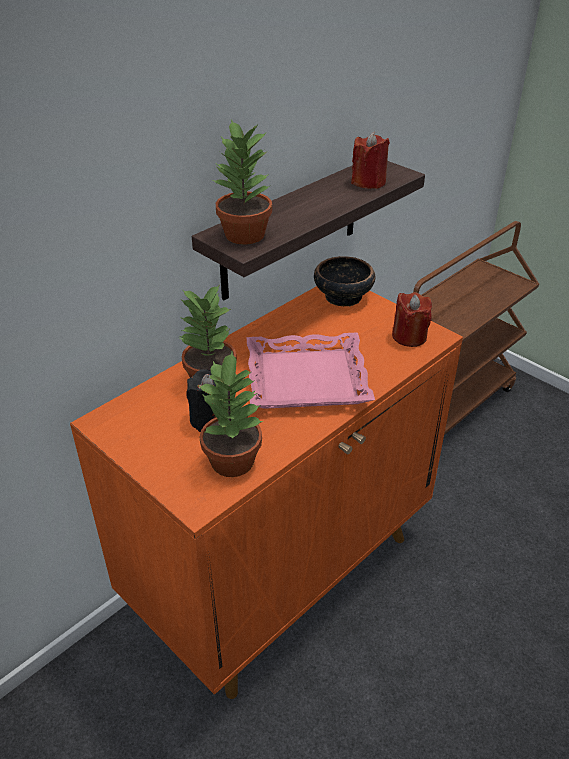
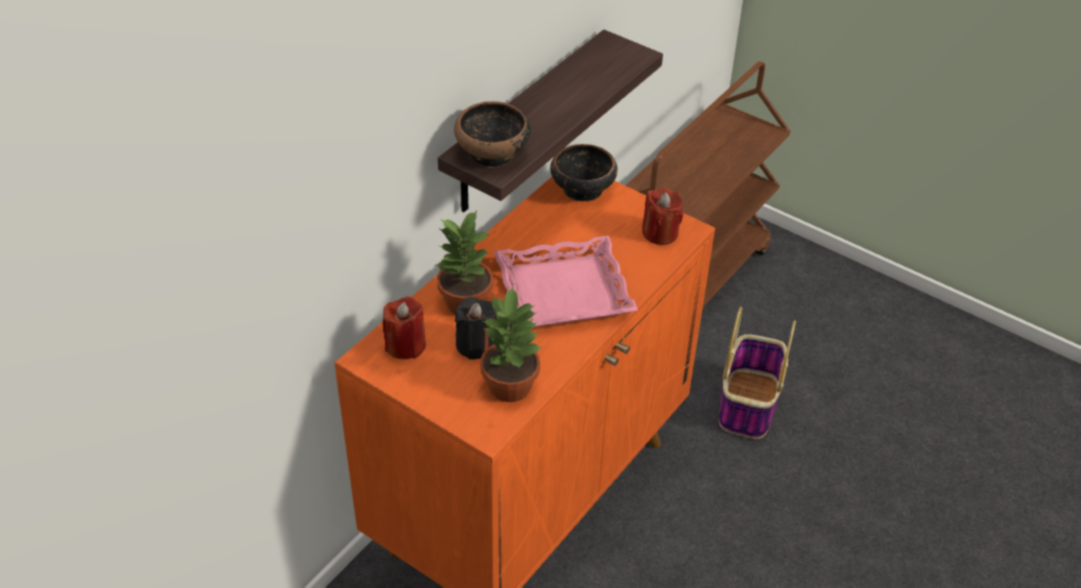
camera: 10 degrees left, 5 degrees up
(245, 235) = (493, 153): potted plant -> bowl
(368, 182) = (605, 70): red candle -> red candle (405, 345)
(486, 512) = (748, 403): none -> basket

